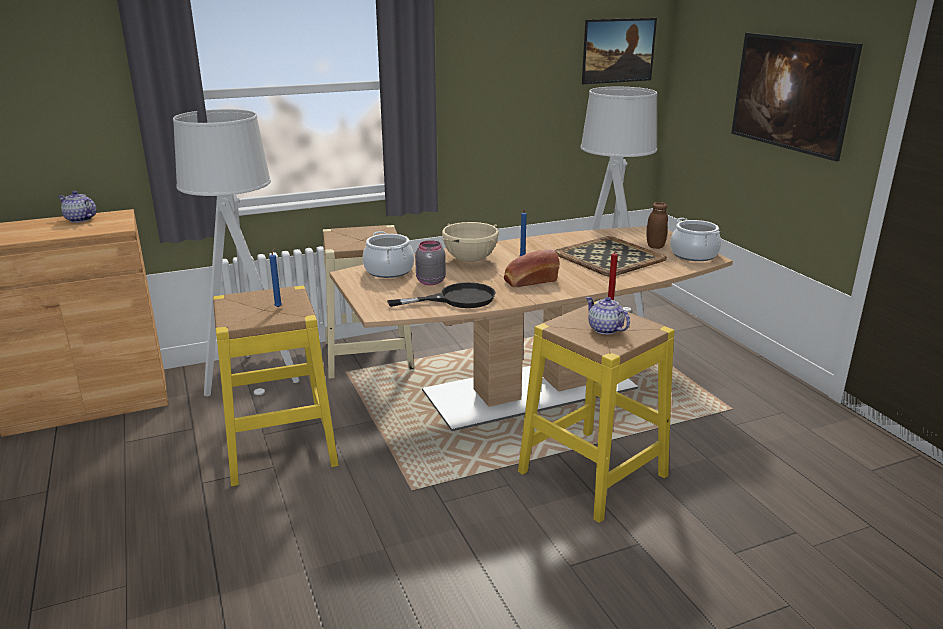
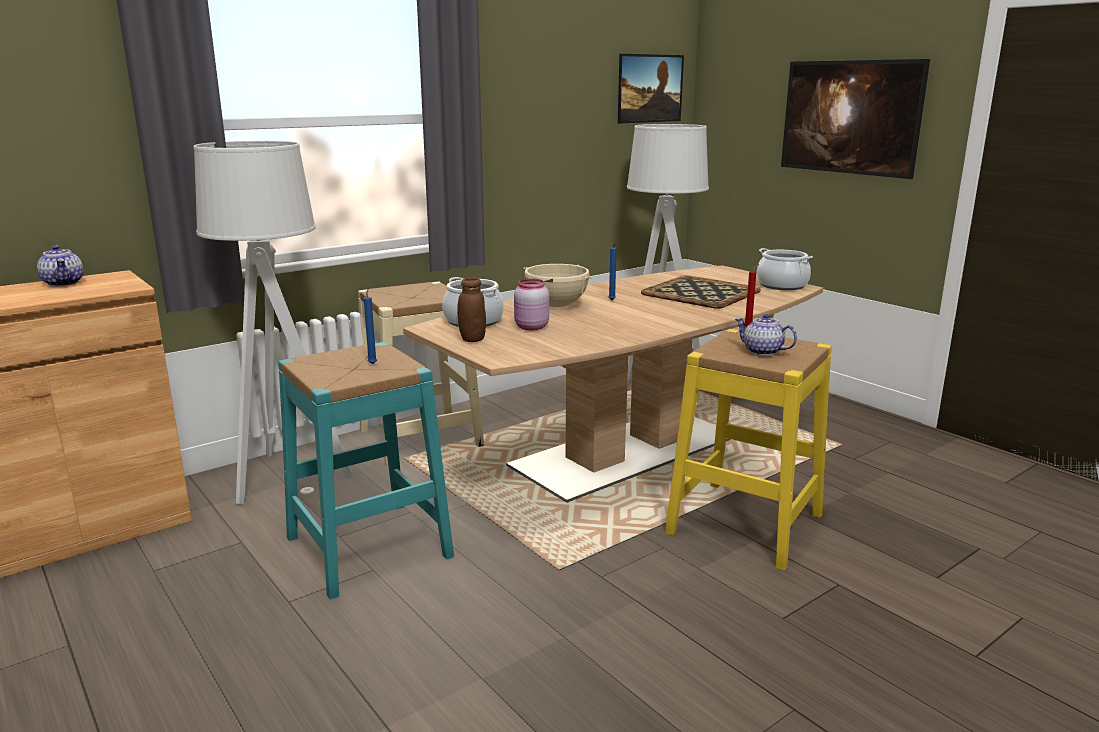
camera: 15 degrees left, 5 degrees down
(79, 219) = (64, 283): teapot -> teapot turned 135 degrees counterclockwise
(280, 446) = (368, 547): yellow stool -> turquoise stool
(430, 282) = (530, 327): grey jar -> pink jar
(457, 299) = (577, 340): black frying pan -> none
(529, 281) = (639, 318): bread -> none
(655, 246) = (737, 281): brown jar -> brown jar (472, 339)

